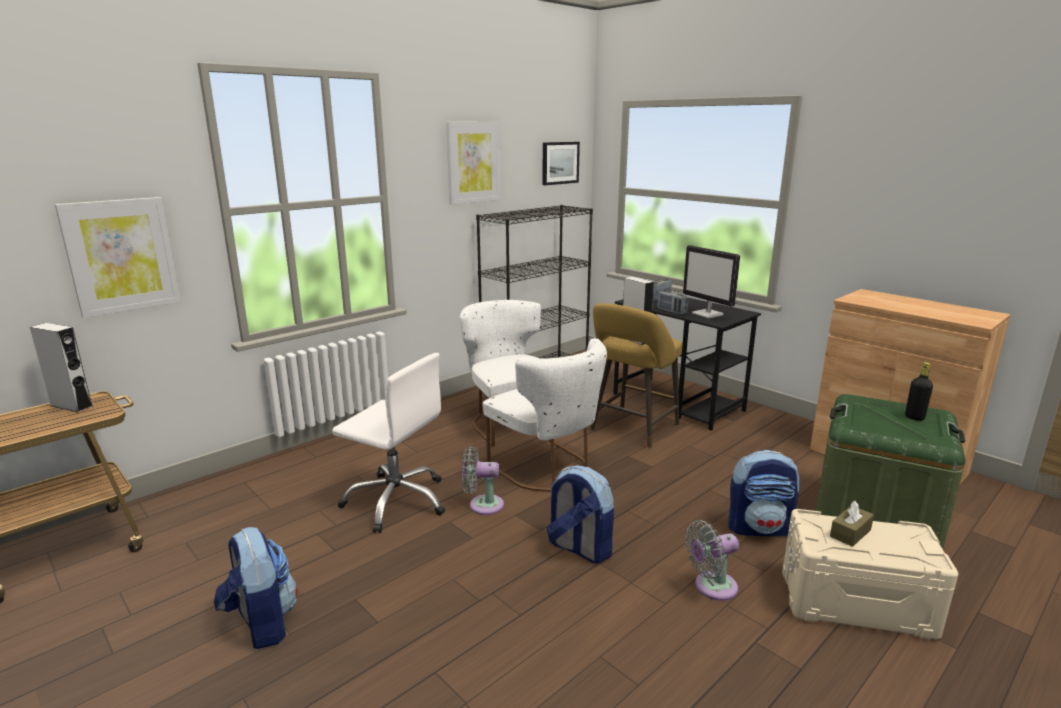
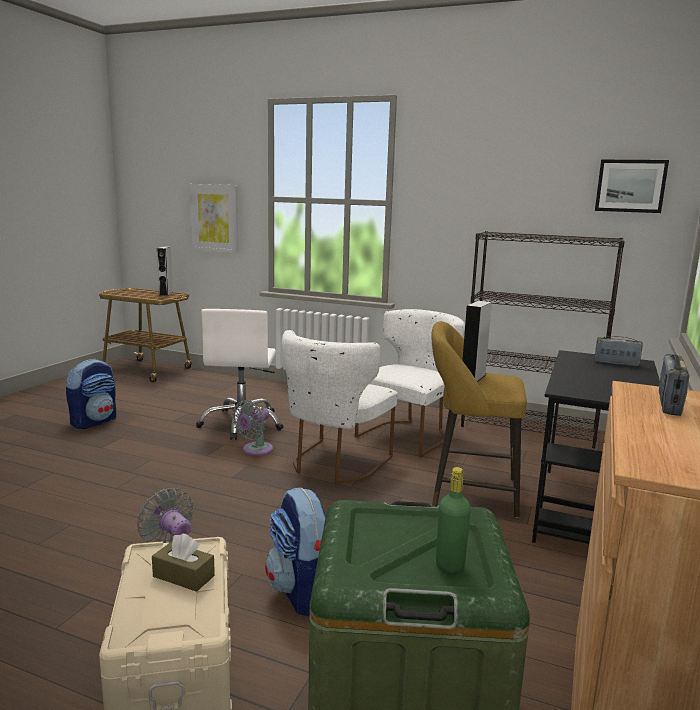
camera: 65 degrees right, 5 degrees down
(473, 162) = (491, 177): picture -> none
(482, 505) = (255, 450): grey fan -> grey fan turned 120 degrees counterclockwise
(579, 548) = (211, 496): backpack -> none
(671, 311) = (566, 370): radio -> radio (669, 405)
(708, 314) = (592, 385): monitor -> none
(914, 417) = (450, 565): black bottle -> green bottle

